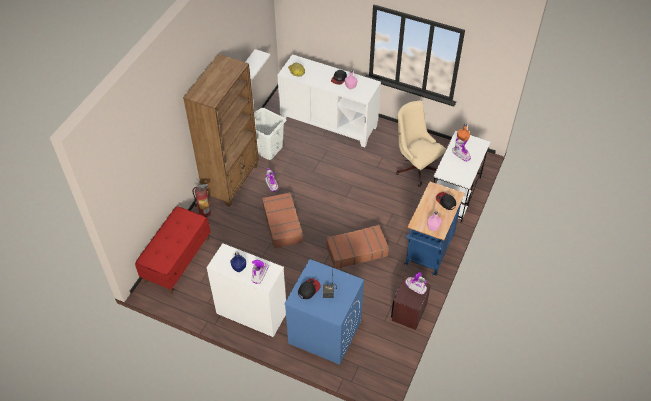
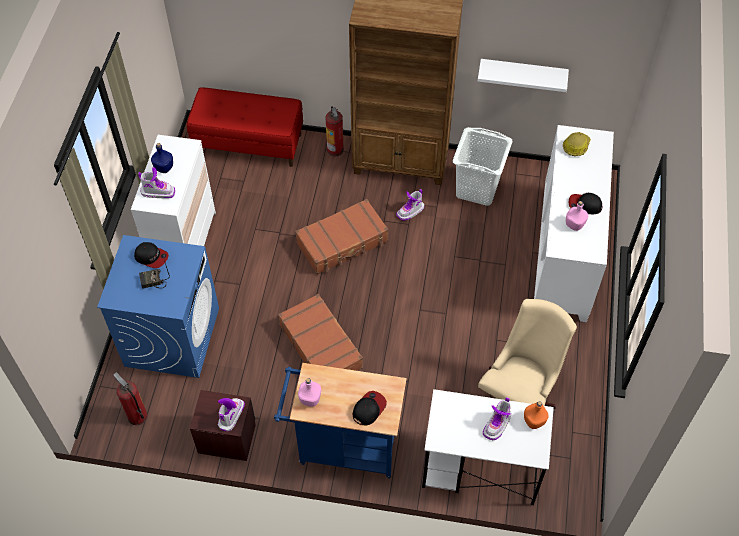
camera: 75 degrees right, 5 degrees up
(380, 361) = (137, 416): none -> fire extinguisher

